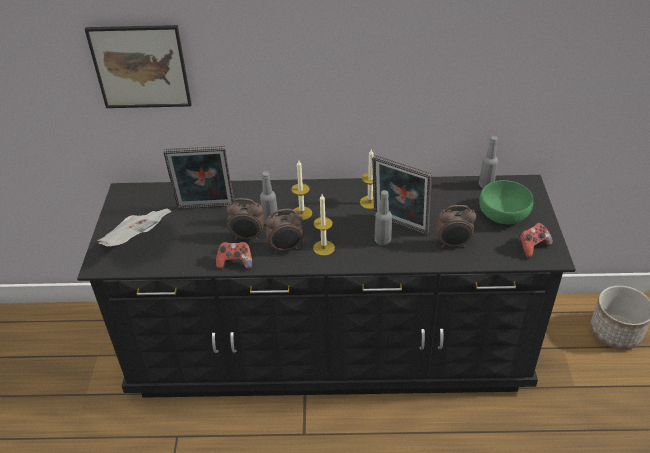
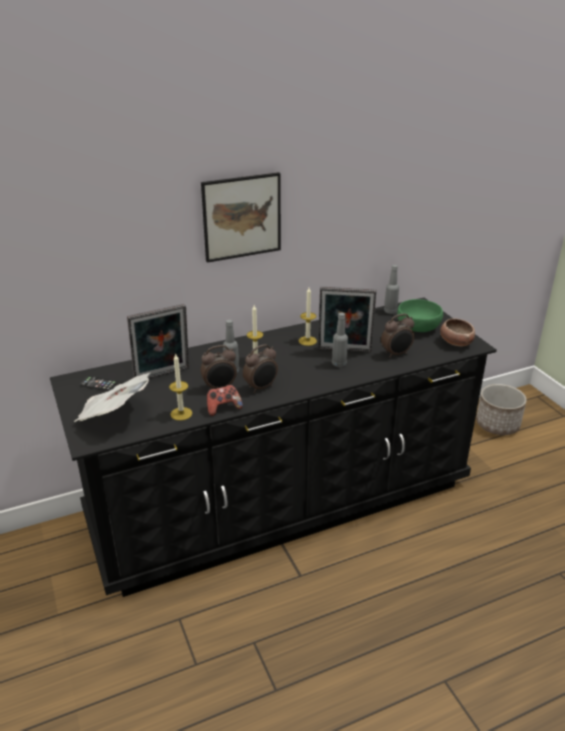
camera: 25 degrees left, 10 degrees down
(140, 67) = (84, 244): picture -> picture (242, 217)
(146, 203) = (99, 384): none -> phone
(323, 248) = (294, 380): candle -> candle (181, 414)
(532, 247) = (455, 342): game controller -> bowl

